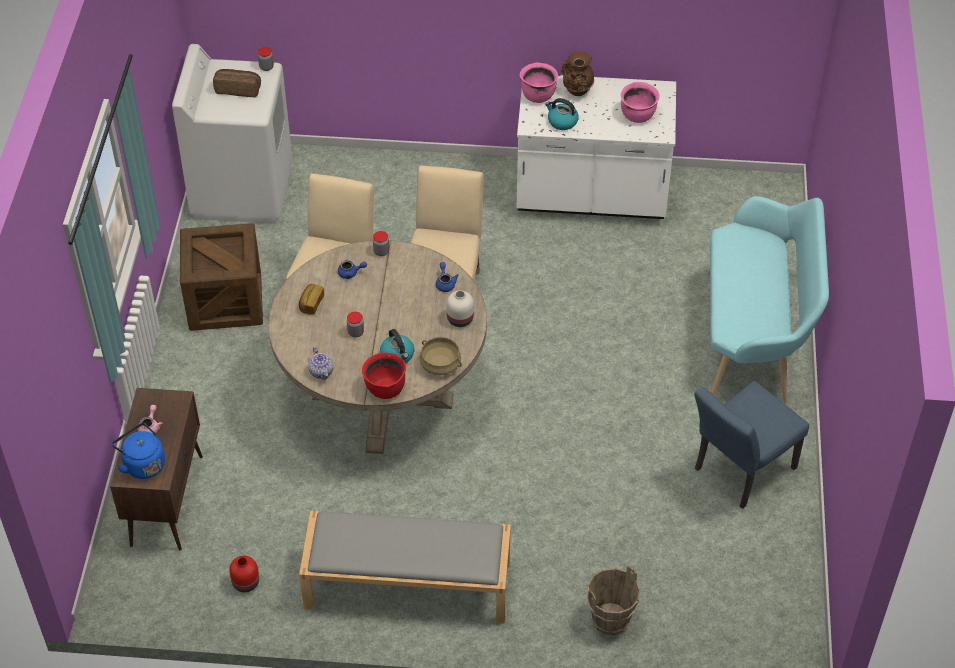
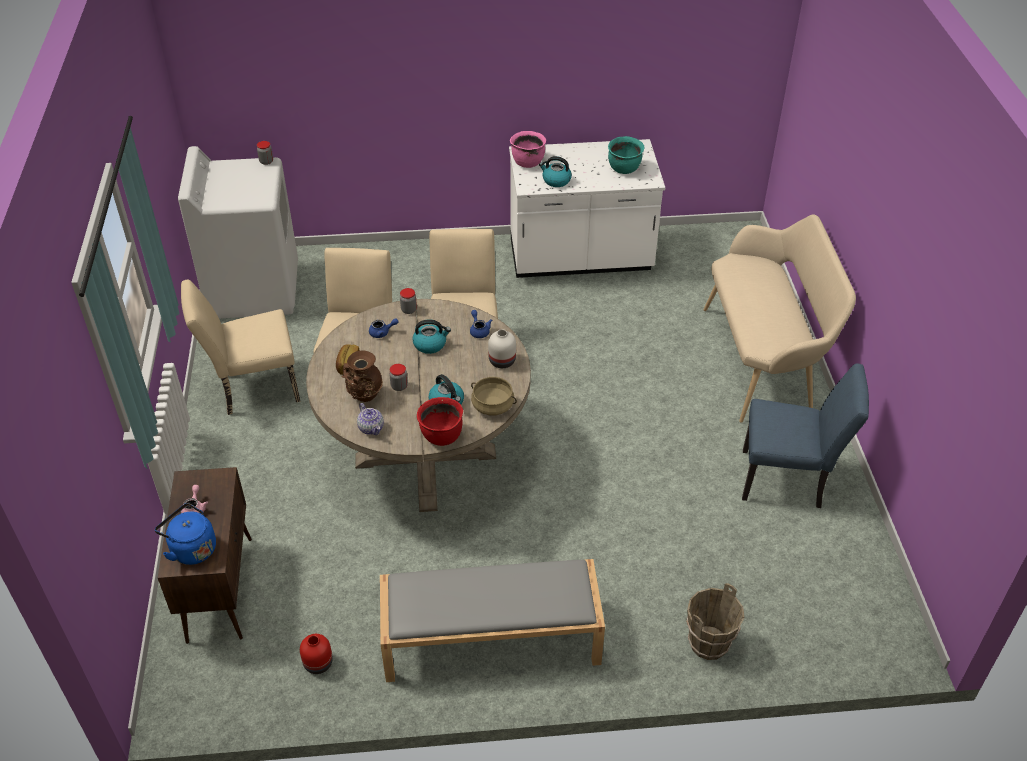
camera: 10 degrees left, 5 degrees down
(225, 301) = (252, 388): crate -> beige chair
(238, 89) = (242, 182): bread -> none
(394, 292) = (430, 344): none -> kettle
(576, 92) = (562, 156): brown vase -> brown vase (364, 396)
(638, 116) = (624, 169): pink cooking pot -> turquoise cooking pot
(739, 472) = (789, 480): blue chair -> blue chair turned 120 degrees counterclockwise
(754, 340) = (764, 360): turquoise bench -> beige bench

